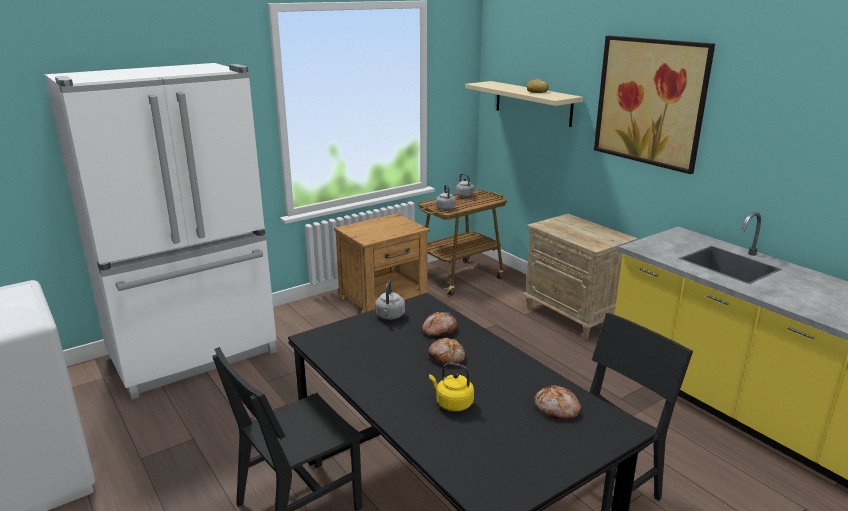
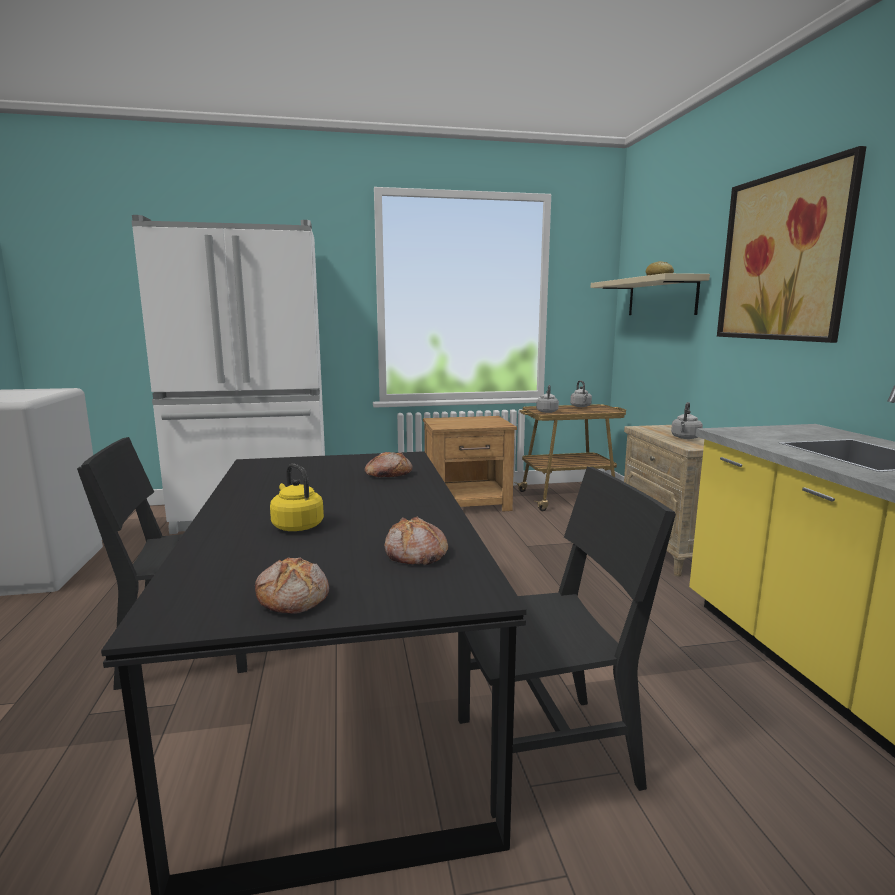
camera: 25 degrees right, 10 degrees down
(390, 316) = (355, 460): grey kettle -> grey kettle (685, 438)
(447, 356) = (360, 492): bread -> bread (294, 598)

